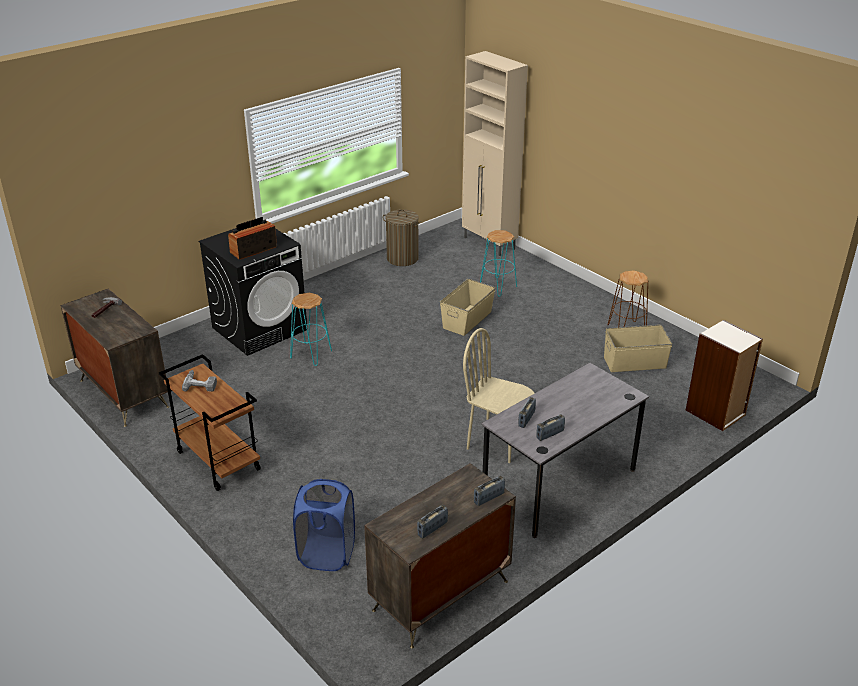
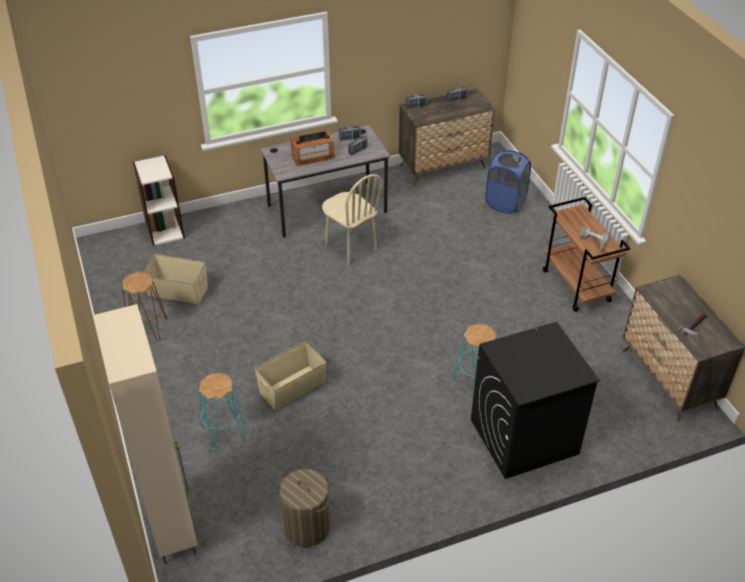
camera: 160 degrees left, 10 degrees up
(253, 250) = (534, 345): radio -> radio (313, 157)

